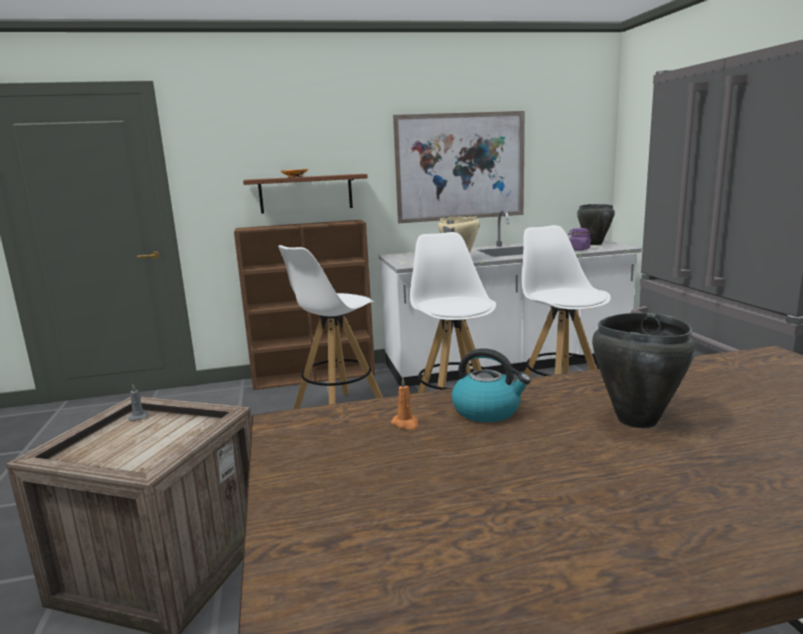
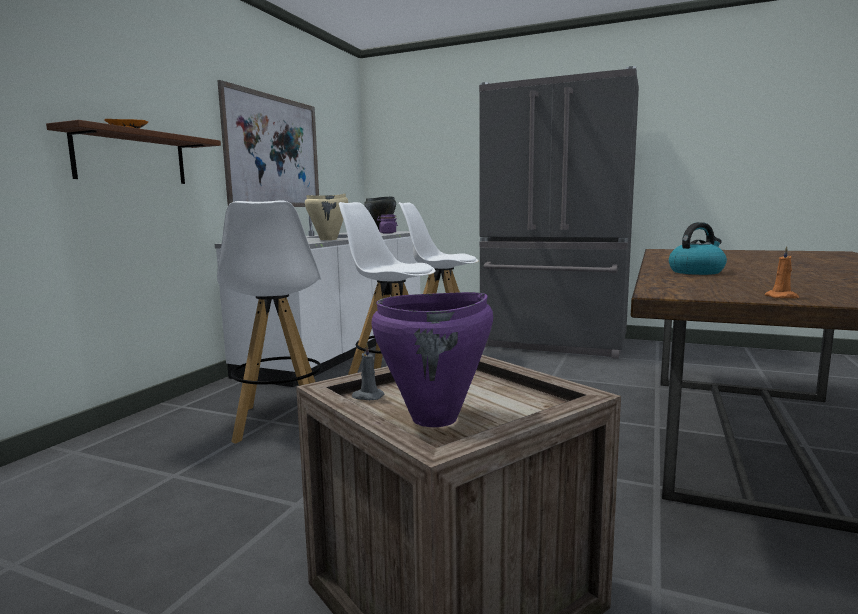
camera: 55 degrees left, 5 degrees down
(103, 445) = (435, 419): none -> purple cooking pot
(315, 376) = (167, 410): brown bookcase -> none
(406, 424) = (704, 280): orange candle -> orange candle (782, 297)
(636, 420) = (738, 263): black cooking pot -> none

